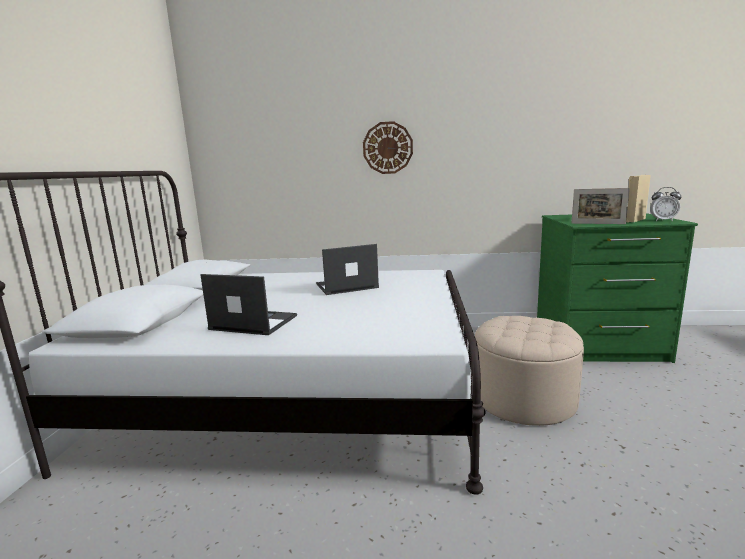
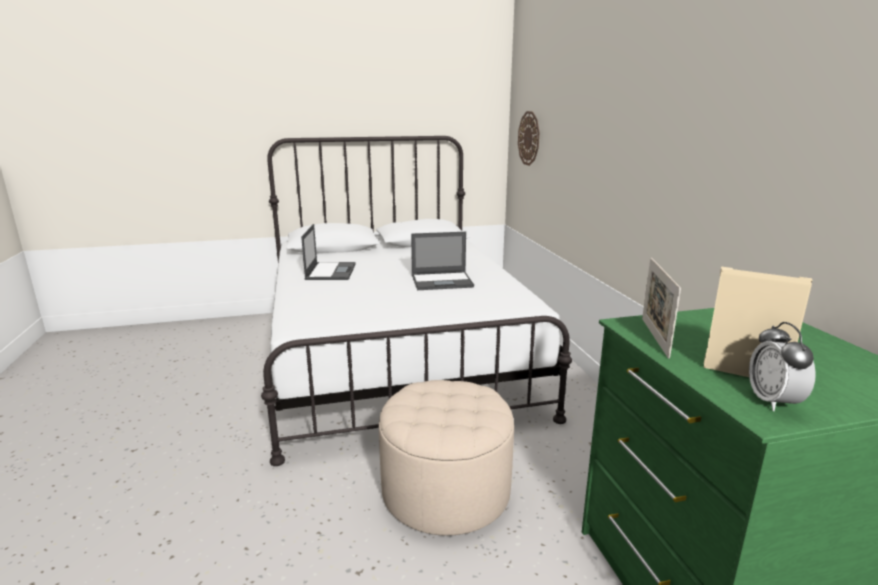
camera: 70 degrees right, 5 degrees up
(346, 286) = (442, 281): laptop -> laptop turned 120 degrees clockwise
(387, 148) = (615, 132): wall clock -> wall clock (529, 138)

